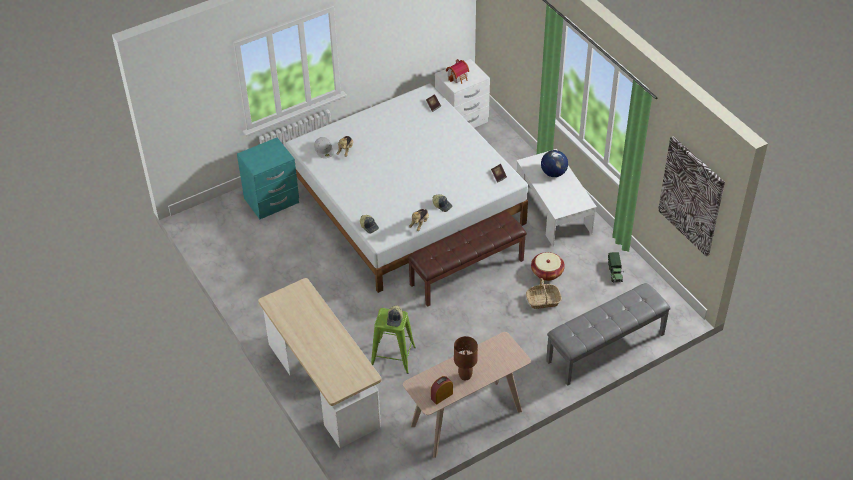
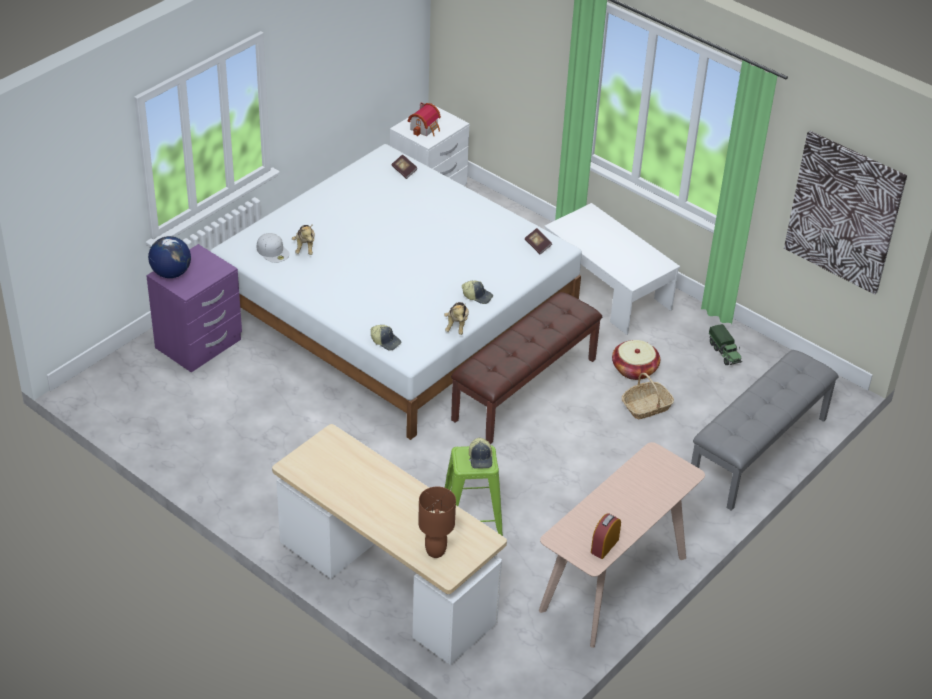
camera: 20 degrees left, 5 degrees down
(272, 201) = (199, 344): turquoise nightstand -> purple nightstand
(465, 376) = (624, 512): brown table lamp -> brown table lamp (435, 551)
(553, 173) = (602, 234): globe -> globe (171, 273)

